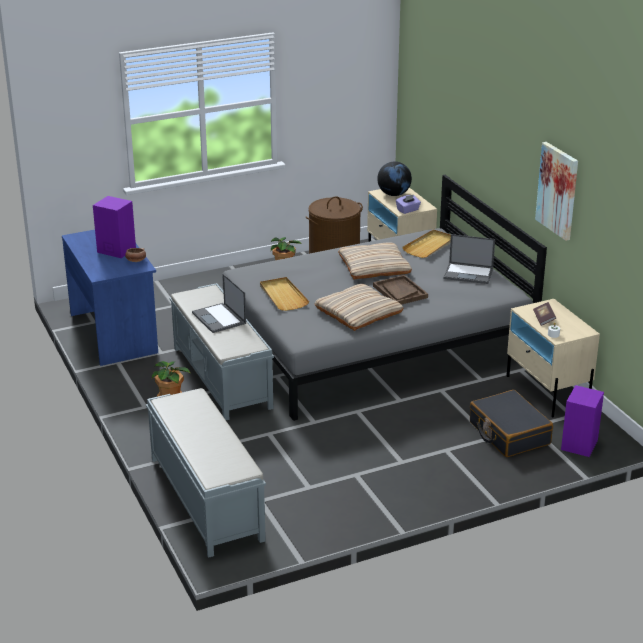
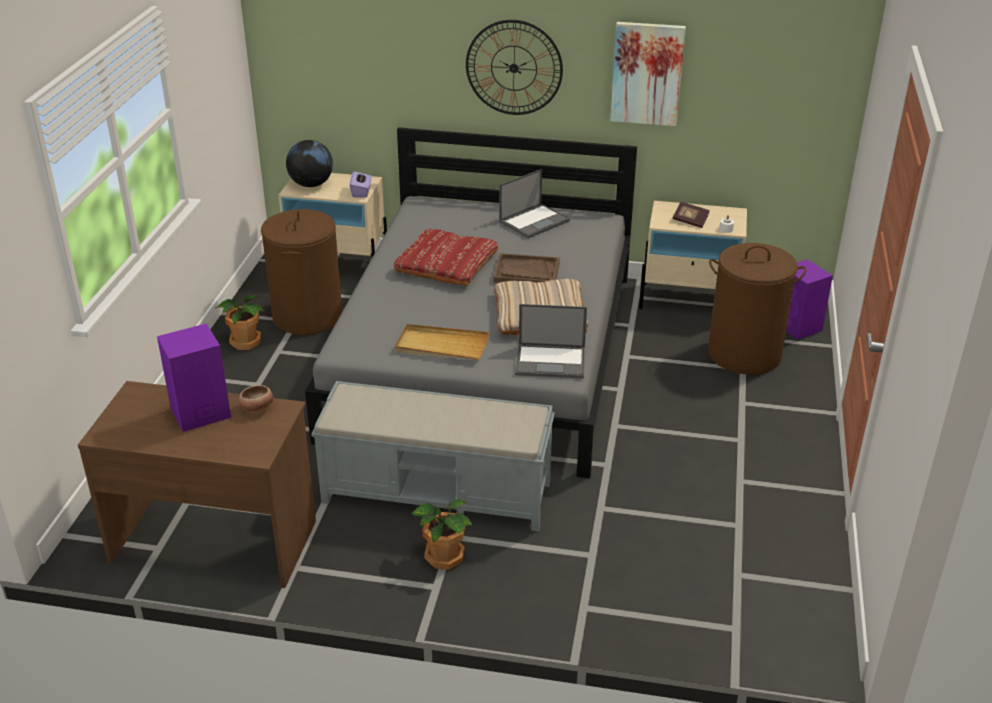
camera: 55 degrees left, 5 degrees up
(114, 333) = (214, 539): blue desk -> brown desk
(205, 498) = (697, 618): grey bench -> none
(219, 318) = (432, 413): laptop -> laptop (551, 361)
(374, 266) = (446, 264): beige pillow -> red pillow
(430, 246) = (445, 216): beige tray -> none
(498, 155) = (514, 68): none -> wall clock
(508, 433) = (744, 354): black suitcase -> brown laundry basket

